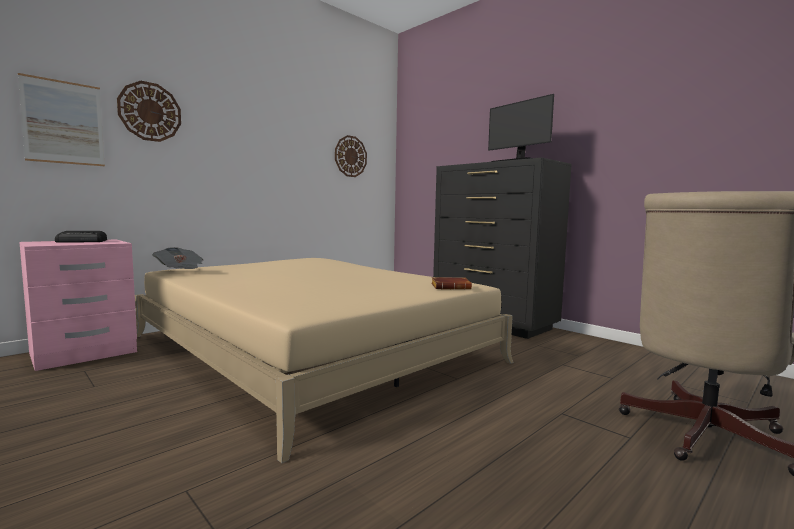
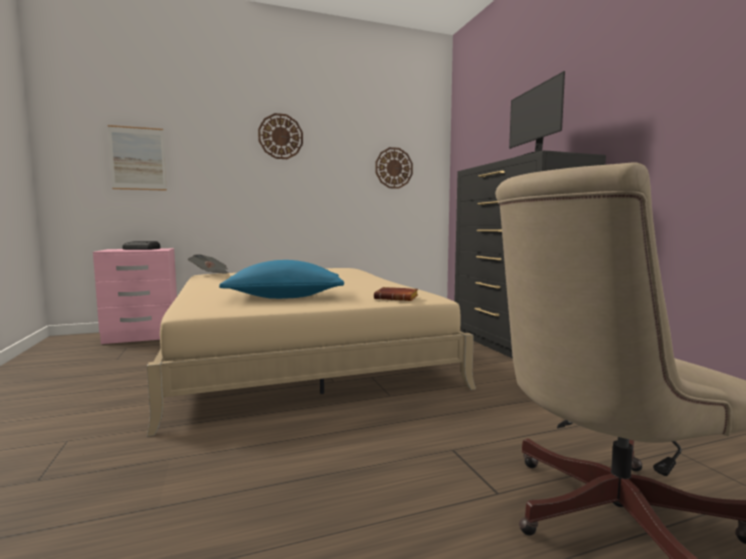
camera: 25 degrees right, 0 degrees up
(150, 112) = (201, 144): wall clock -> wall clock (280, 136)
(348, 293) = (284, 297): none -> blue pillow

